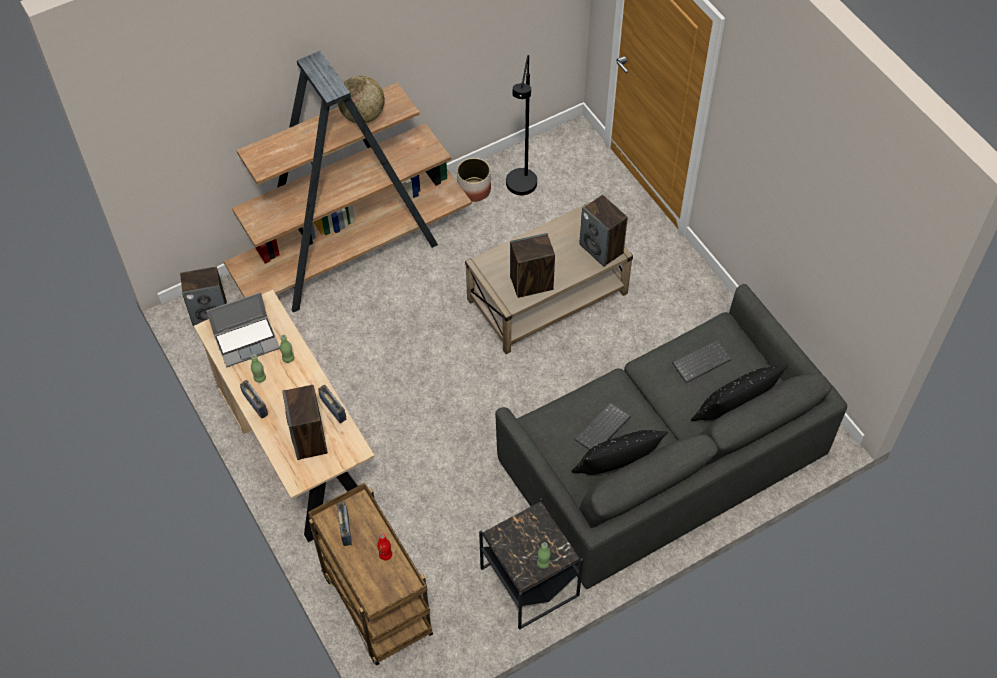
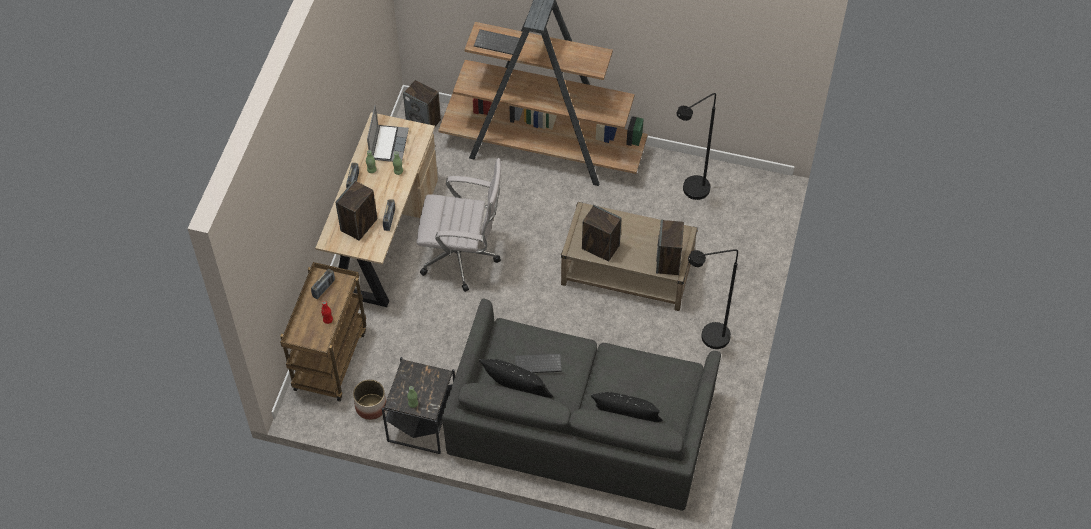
camera: 45 degrees right, 0 degrees up
(247, 341) = (388, 144): laptop -> laptop turned 105 degrees counterclockwise
(363, 115) = (568, 55): globe -> none
(392, 404) = (463, 258): none -> white office chair
(474, 190) = (661, 169): planter -> planter (370, 406)
(676, 297) = (707, 339): none -> black floor lamp
(701, 360) = (645, 377): keyboard -> keyboard (498, 43)

